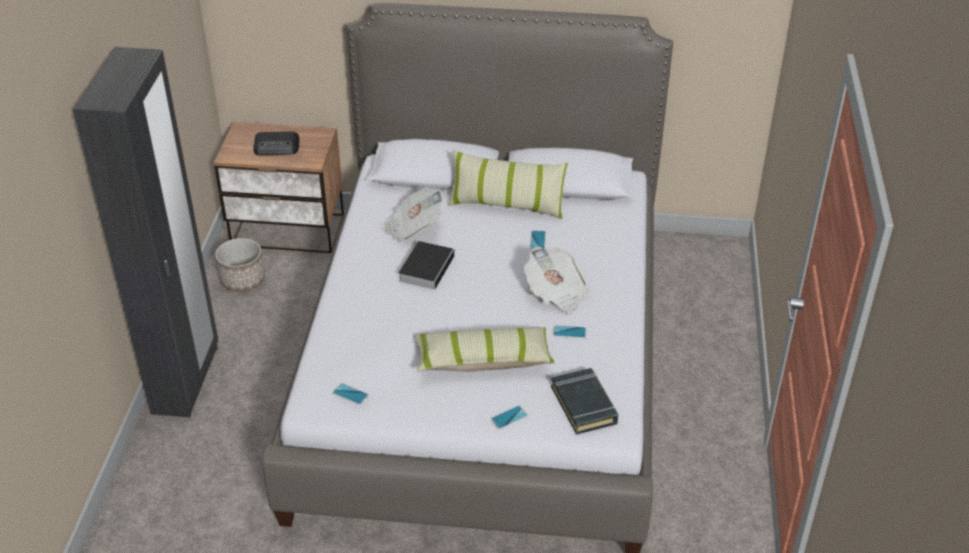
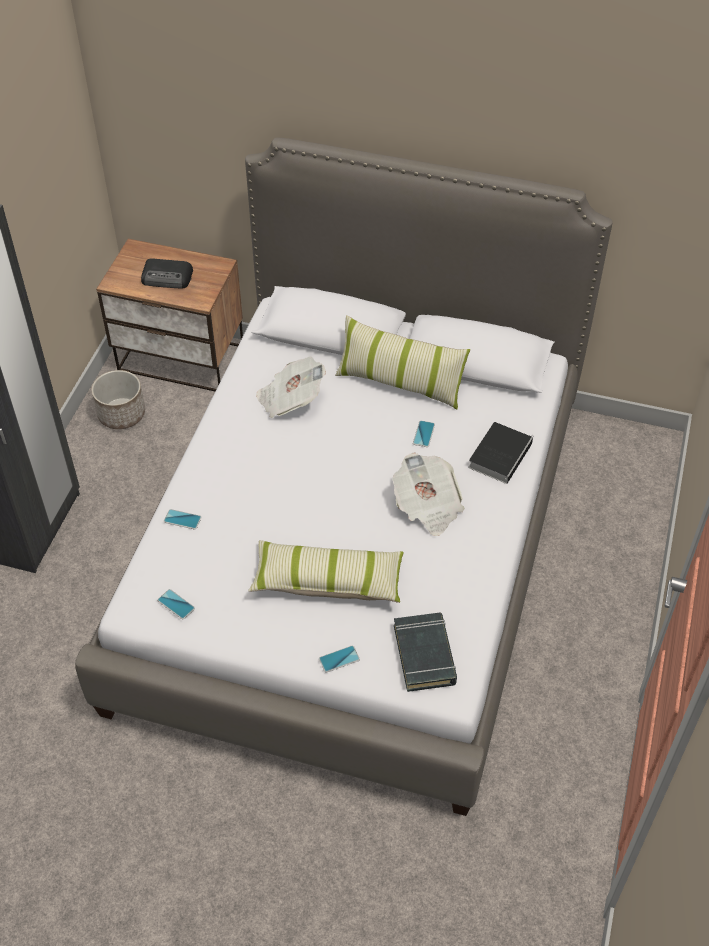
camera: 10 degrees right, 10 degrees up
(427, 267) = (294, 453): book -> book (500, 454)
(569, 332) = (431, 559): phone -> phone (182, 519)

